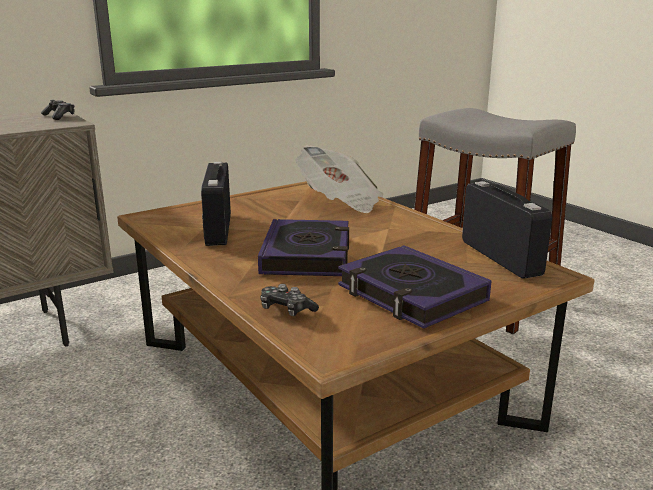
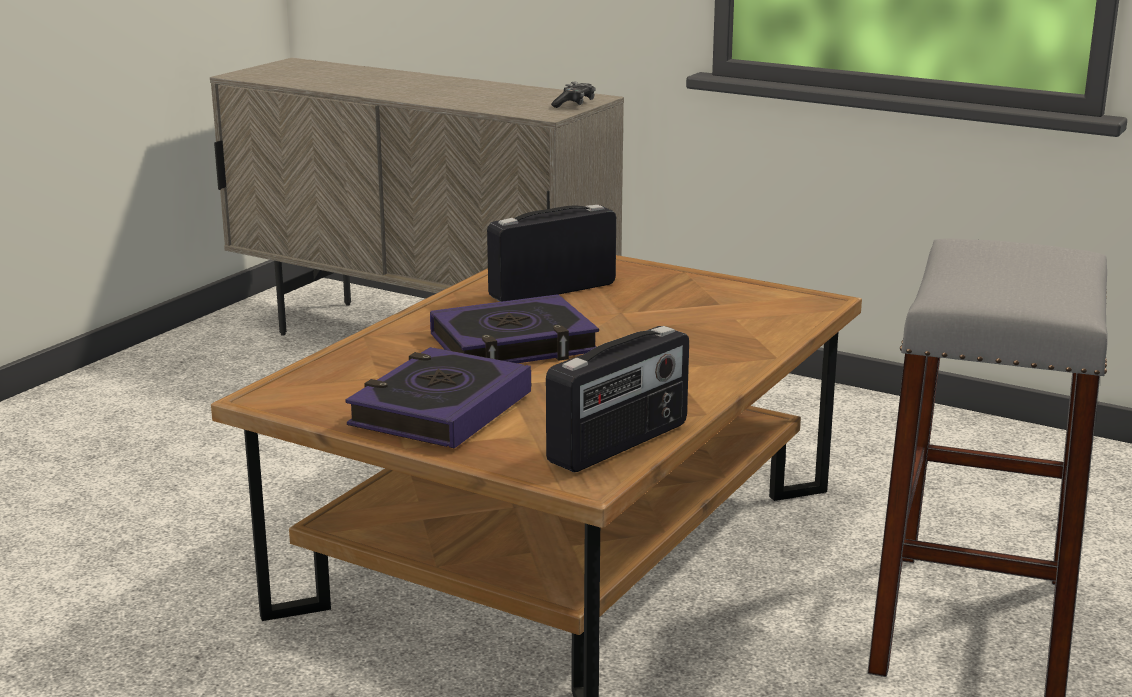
camera: 65 degrees right, 0 degrees up
(286, 310) = (349, 362): game controller -> none
(340, 201) = (741, 324): newspaper -> none

